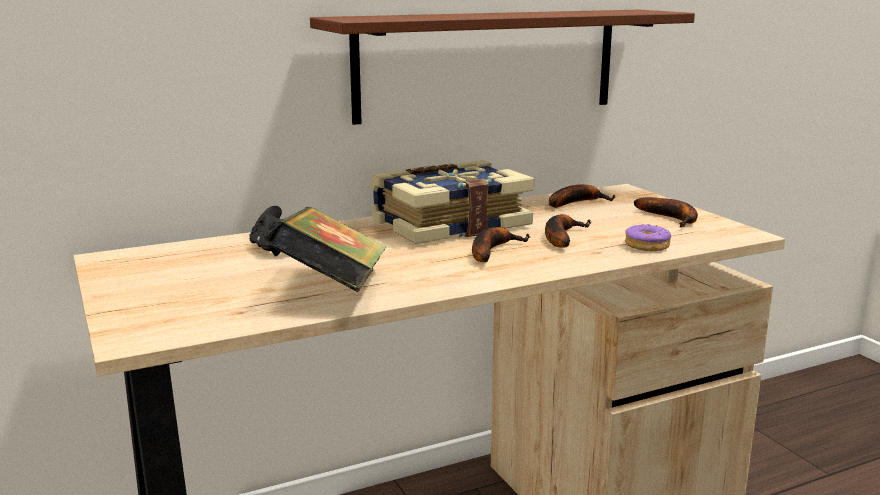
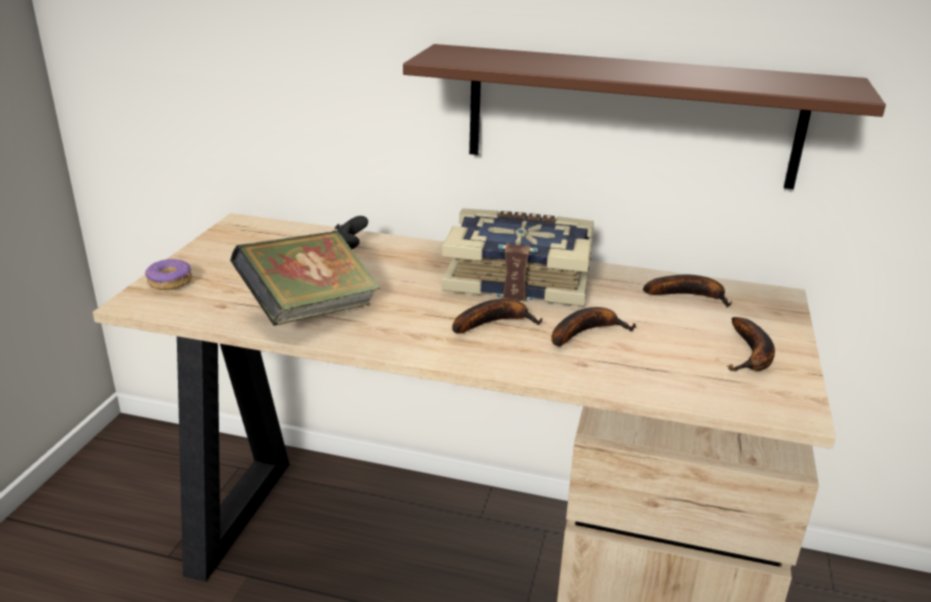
camera: 40 degrees right, 10 degrees up
(647, 246) = (647, 378): donut -> donut (170, 282)

